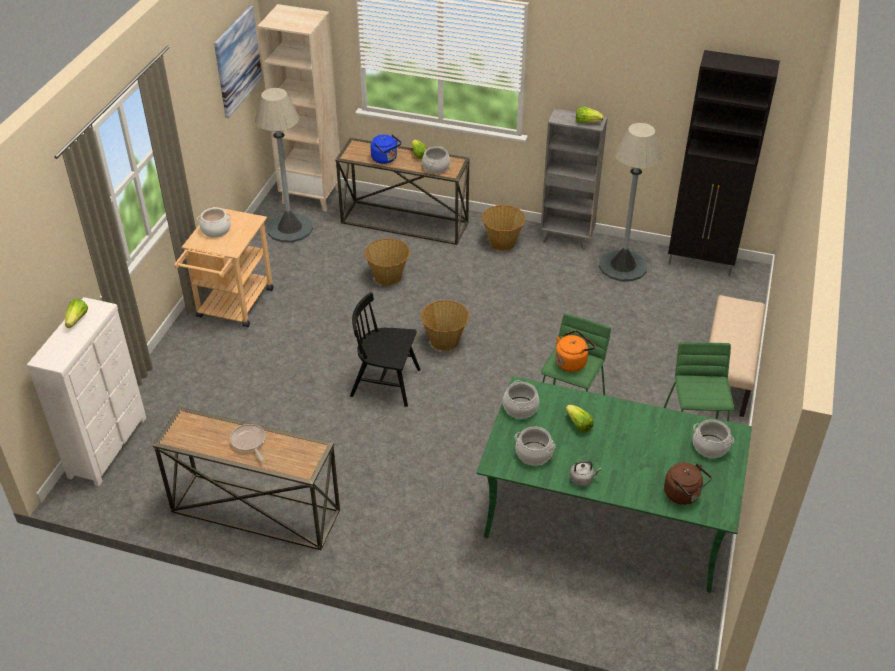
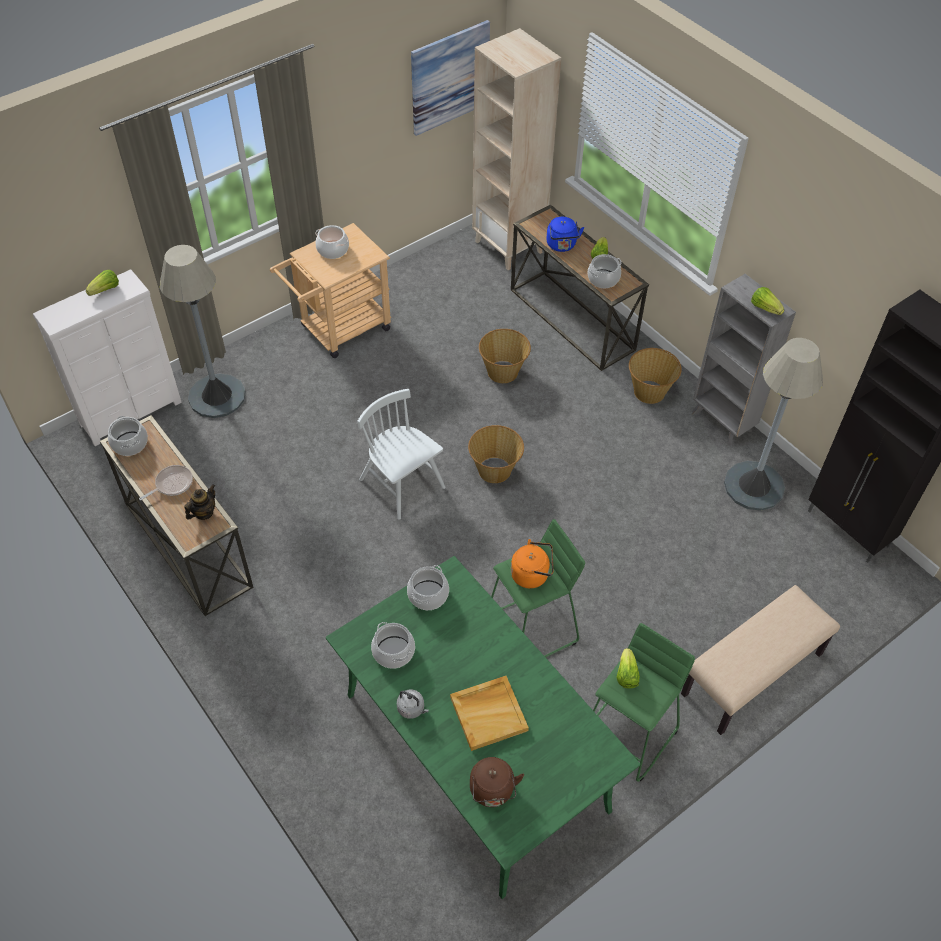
camera: 35 degrees right, 10 degrees up
(249, 442) = (172, 484): frying pan -> frying pan turned 45 degrees clockwise
(290, 228) = (459, 272): grey floor lamp -> grey floor lamp (217, 396)
(296, 447) = (203, 512): none -> teapot
(386, 383) = (402, 484): black chair -> white chair
(578, 424) = (465, 648): lettuce -> lettuce (626, 675)
(634, 452) = (489, 713): none -> beige tray
(710, 446) = (572, 757): cooking pot -> cooking pot (129, 444)

